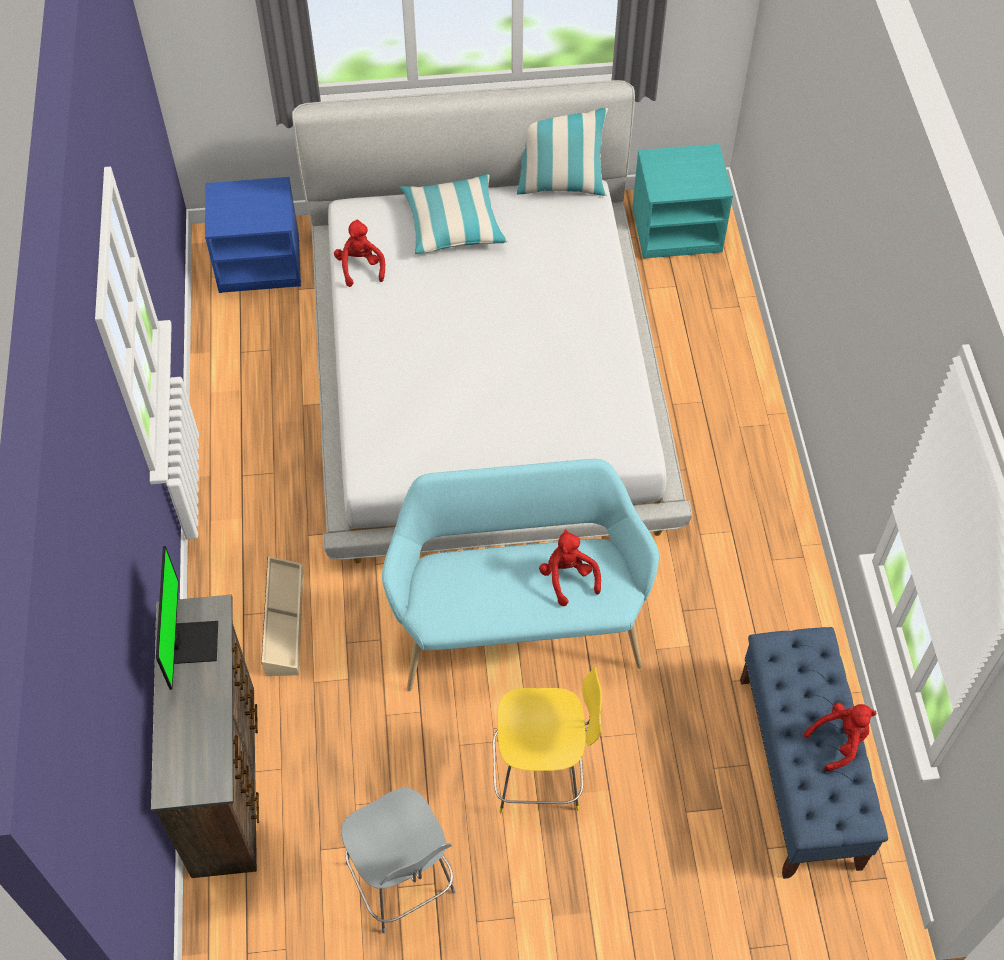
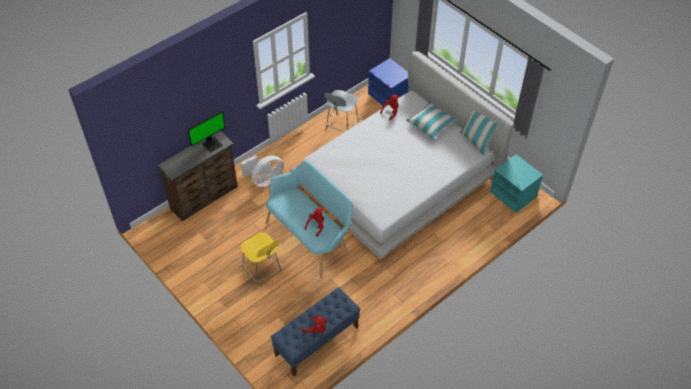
camera: 55 degrees right, 5 degrees down
(283, 622) = (264, 180): beige storage box -> white fan
(402, 881) = (203, 257): grey chair -> grey chair (341, 127)

